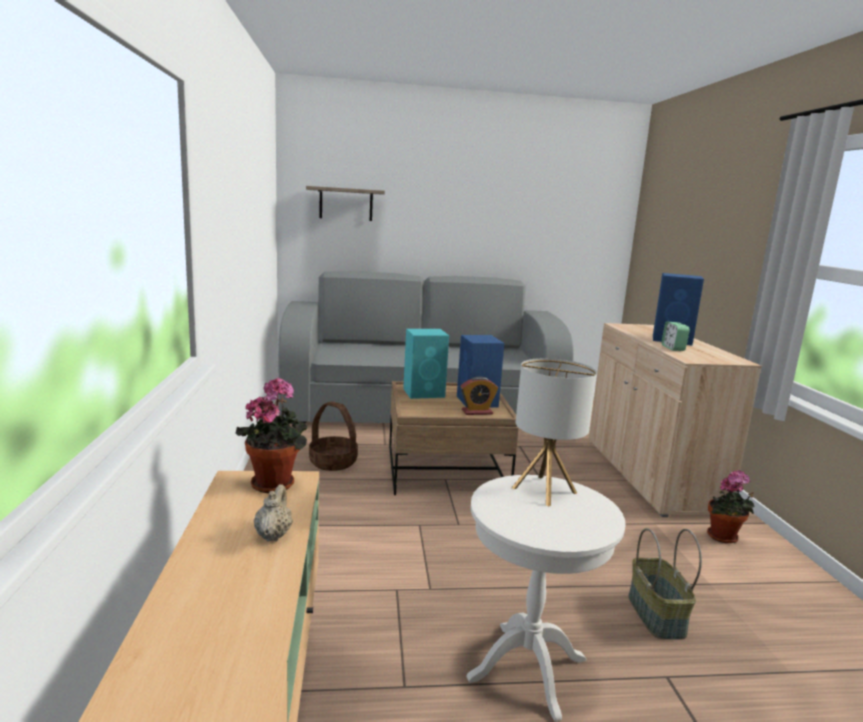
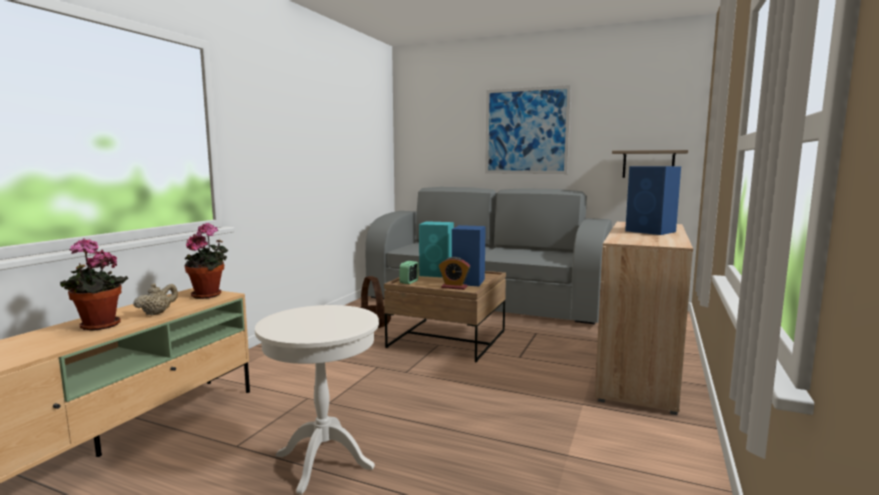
camera: 30 degrees right, 5 degrees down
(346, 204) = (439, 135): shelf -> shelf (648, 164)
(457, 208) = (526, 131): none -> picture
(543, 490) = (339, 313): table lamp -> none
(655, 614) = (476, 460): basket -> none
(673, 348) = (628, 235): alarm clock -> alarm clock (409, 282)
(724, 538) = (642, 429): potted plant -> potted plant (97, 327)

